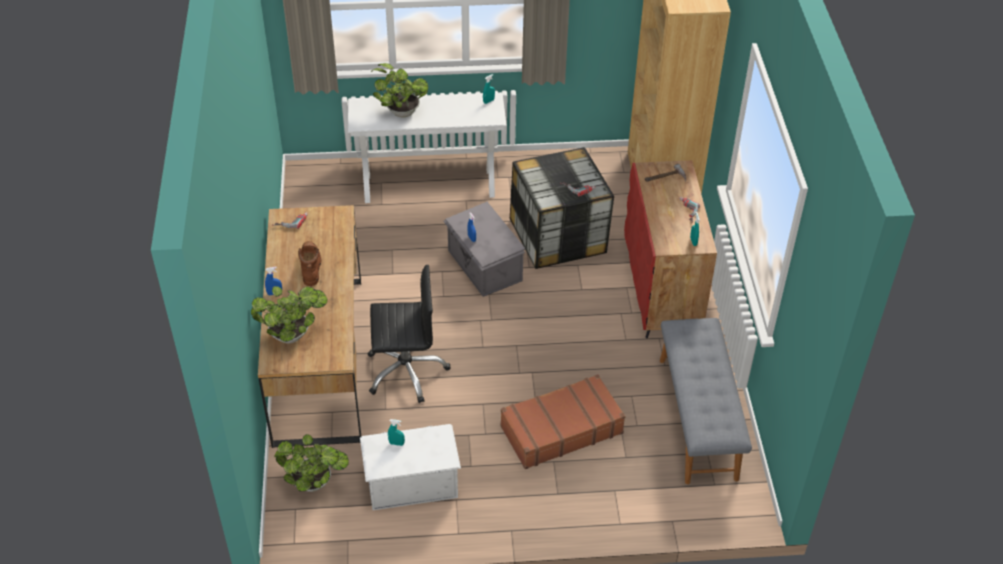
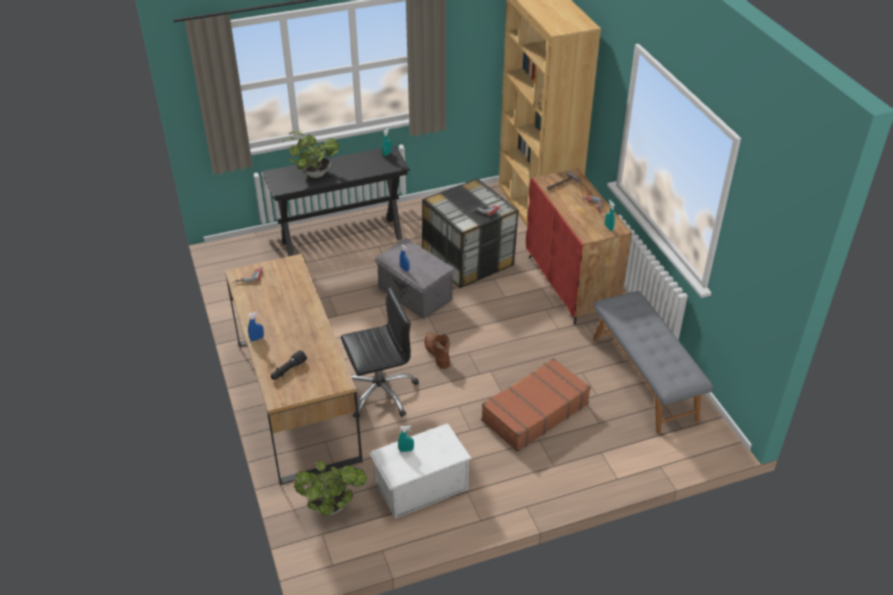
camera: 15 degrees left, 5 degrees down
(293, 335) = (288, 370): potted plant -> black flashlight
(311, 267) = (282, 310): brown boot -> brown boot (437, 354)
(429, 185) = (342, 240): white console table -> black console table

